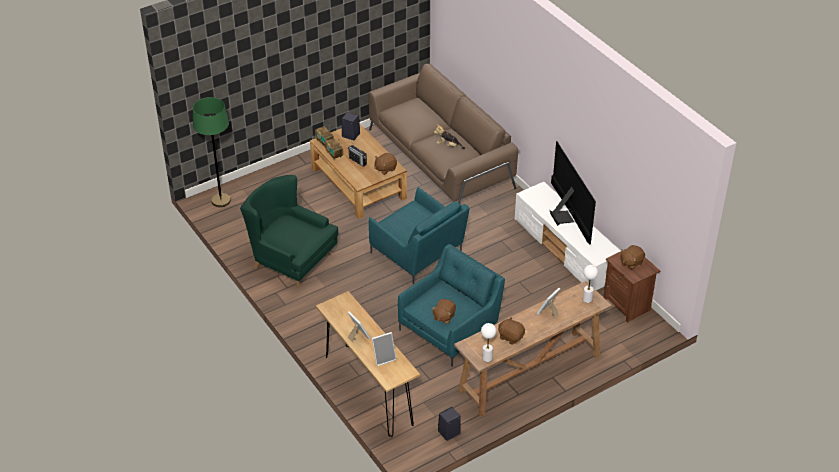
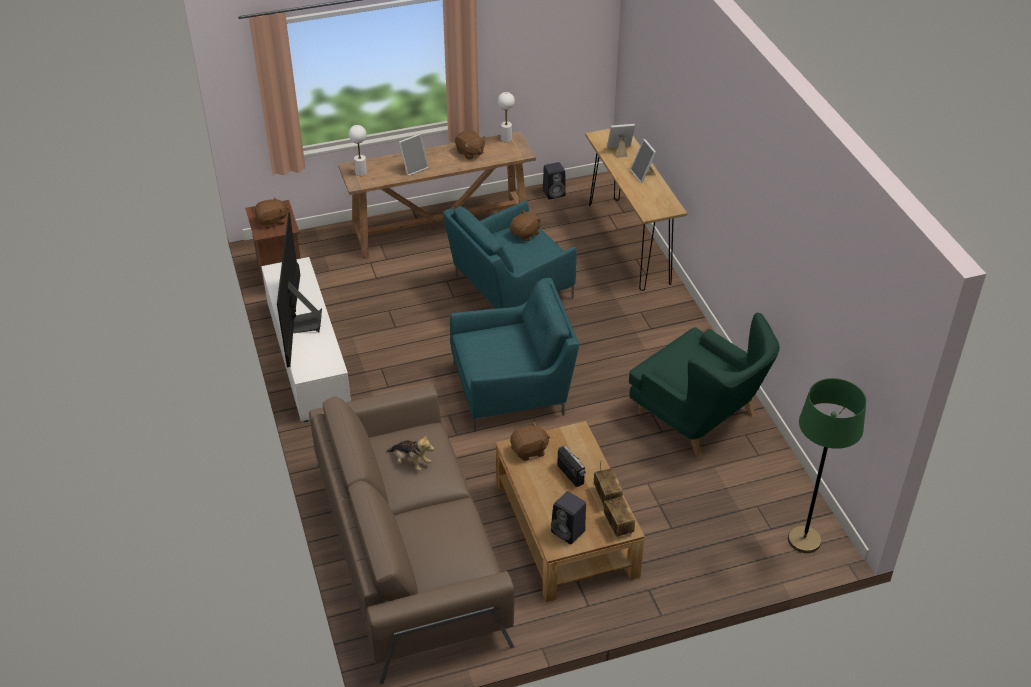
camera: 165 degrees left, 0 degrees up
(418, 254) = (513, 388): turquoise armchair -> turquoise armchair turned 105 degrees clockwise

